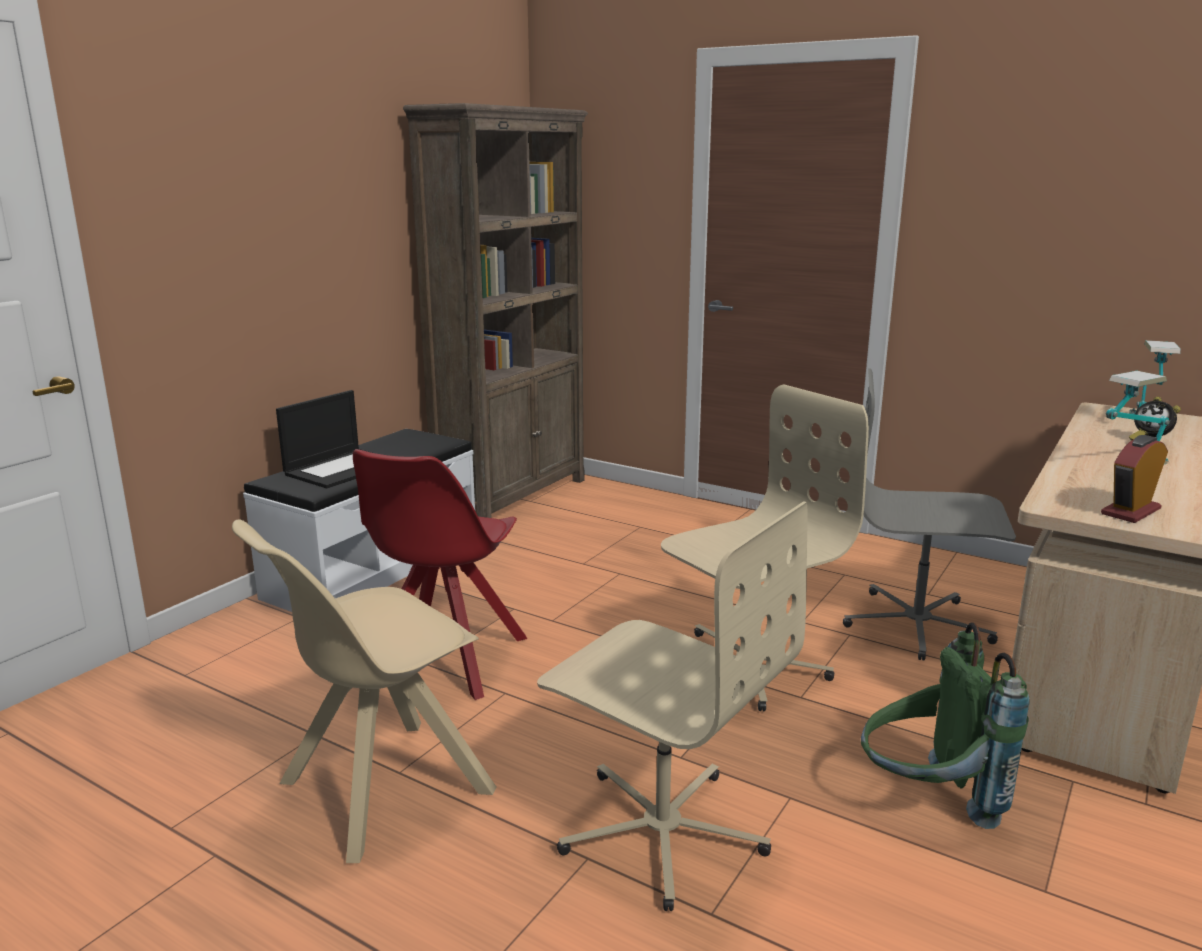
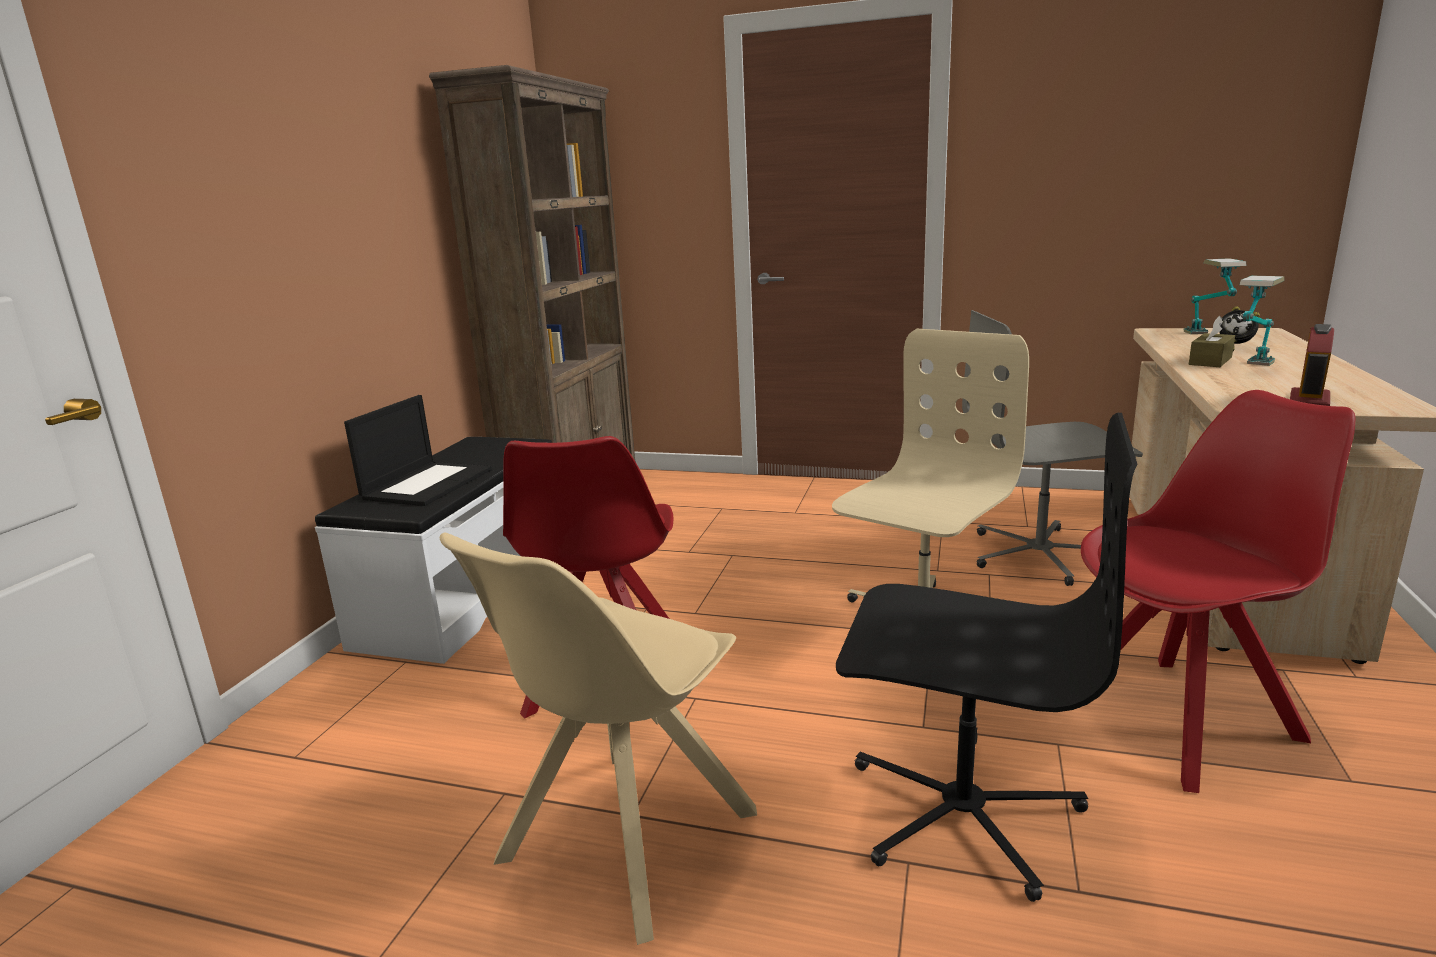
camera: 15 degrees left, 0 degrees up
(662, 830) = (961, 809): beige office chair -> black office chair
(927, 801) = (1181, 718): green backpack -> red chair
(1100, 452) = (1210, 361): none -> brown tissue box

